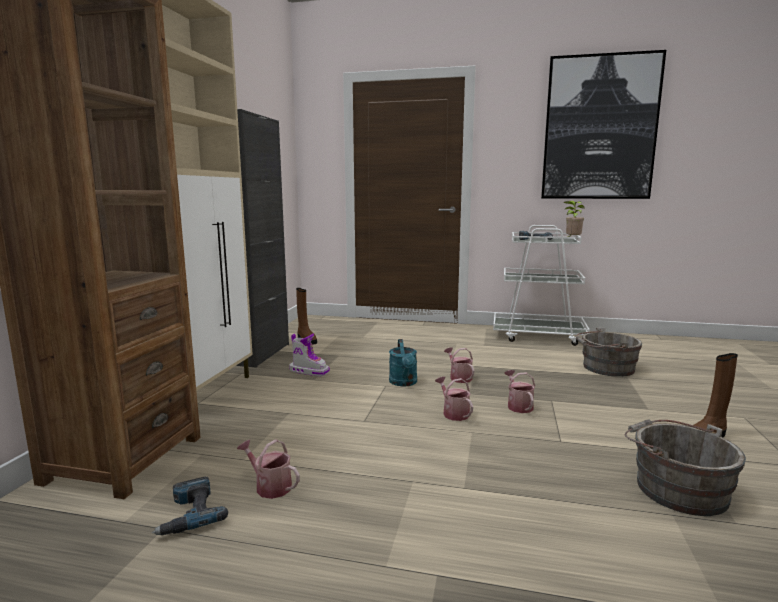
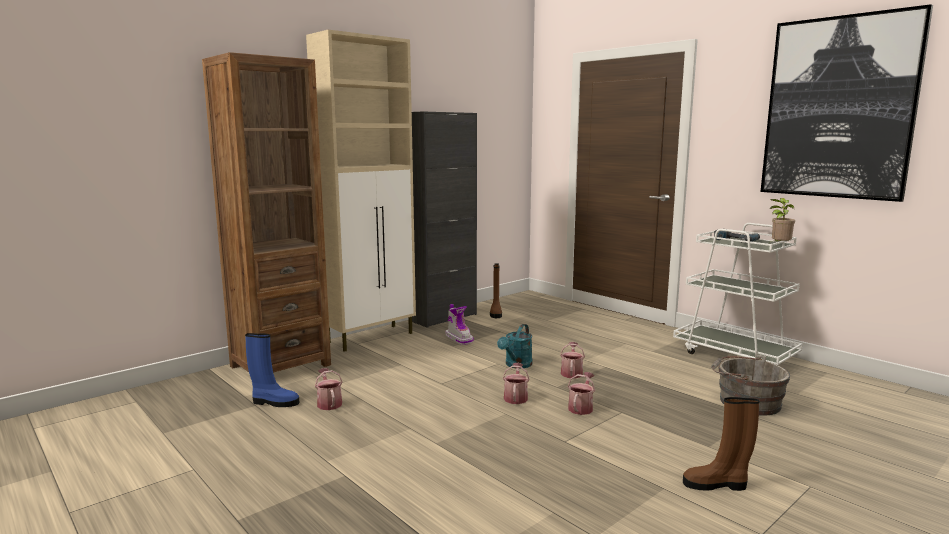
camera: 35 degrees right, 0 degrees up
(189, 514) = (274, 402): power drill -> blue boot
(675, 488) = (595, 501): grey bucket -> none

